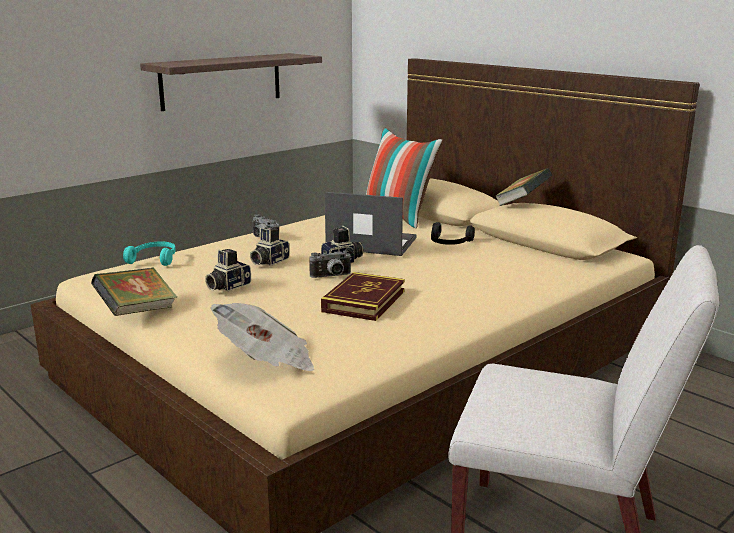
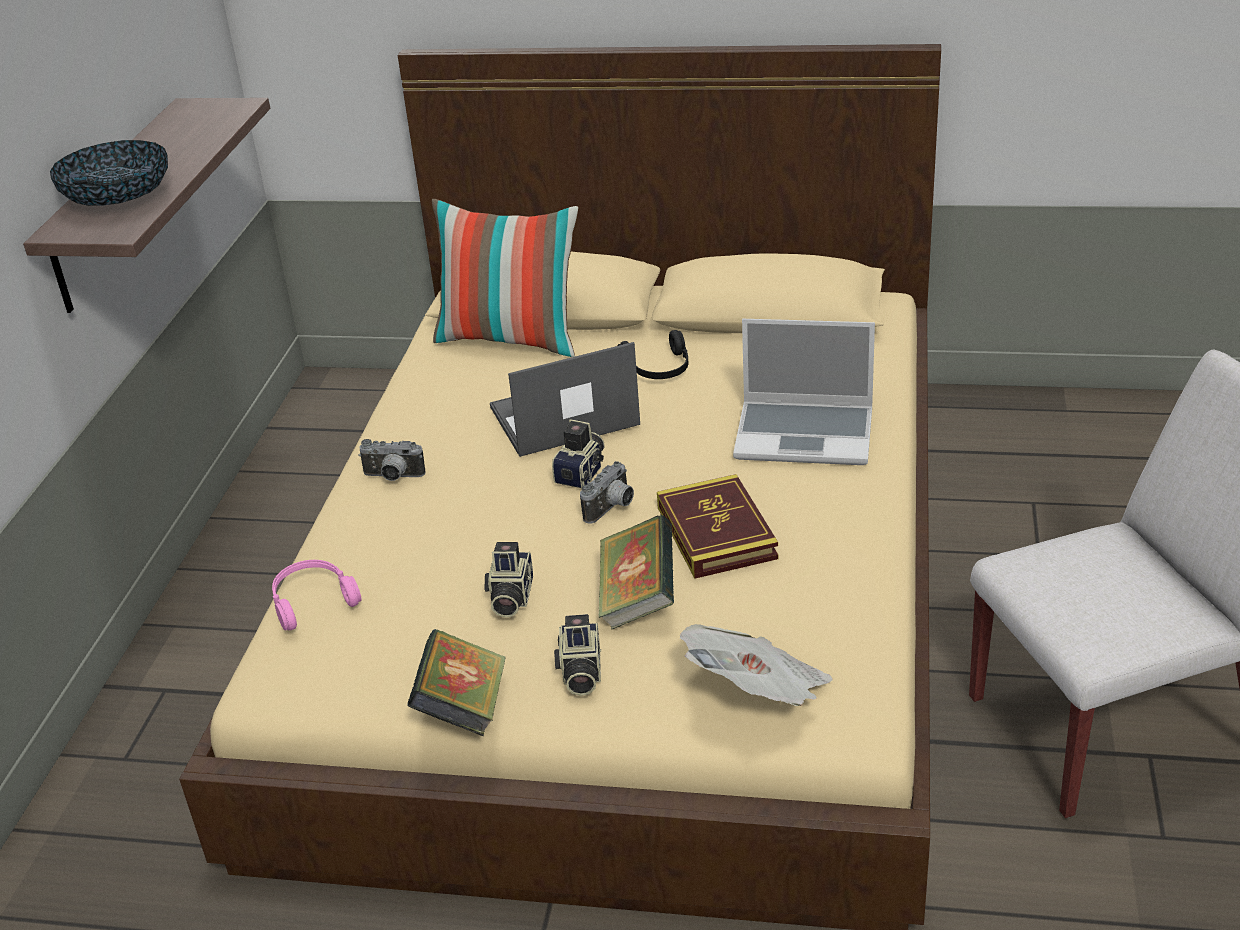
camera: 35 degrees left, 15 degrees up
(155, 259) = (312, 600): turquoise headphones -> pink headphones
(197, 61) = (119, 200): none -> bowl
(268, 261) = (488, 522): camera -> camera (580, 673)
(481, 285) = (806, 434): none -> laptop
(522, 203) = (715, 267): book -> book (637, 598)

